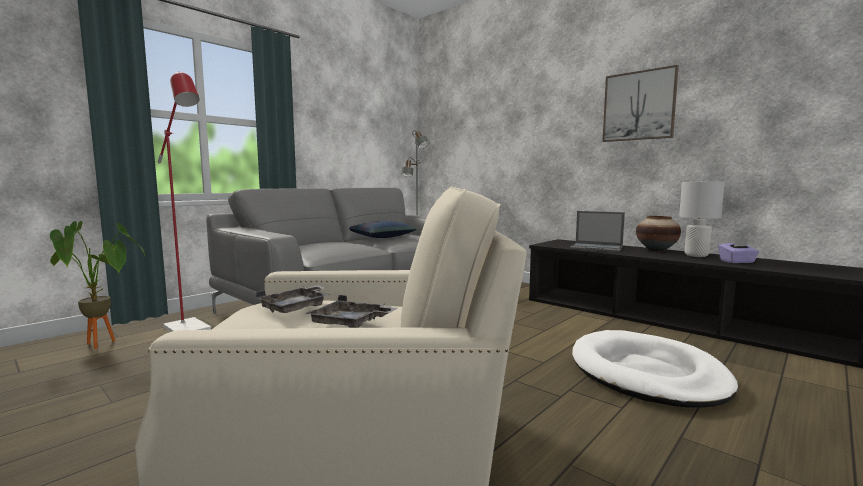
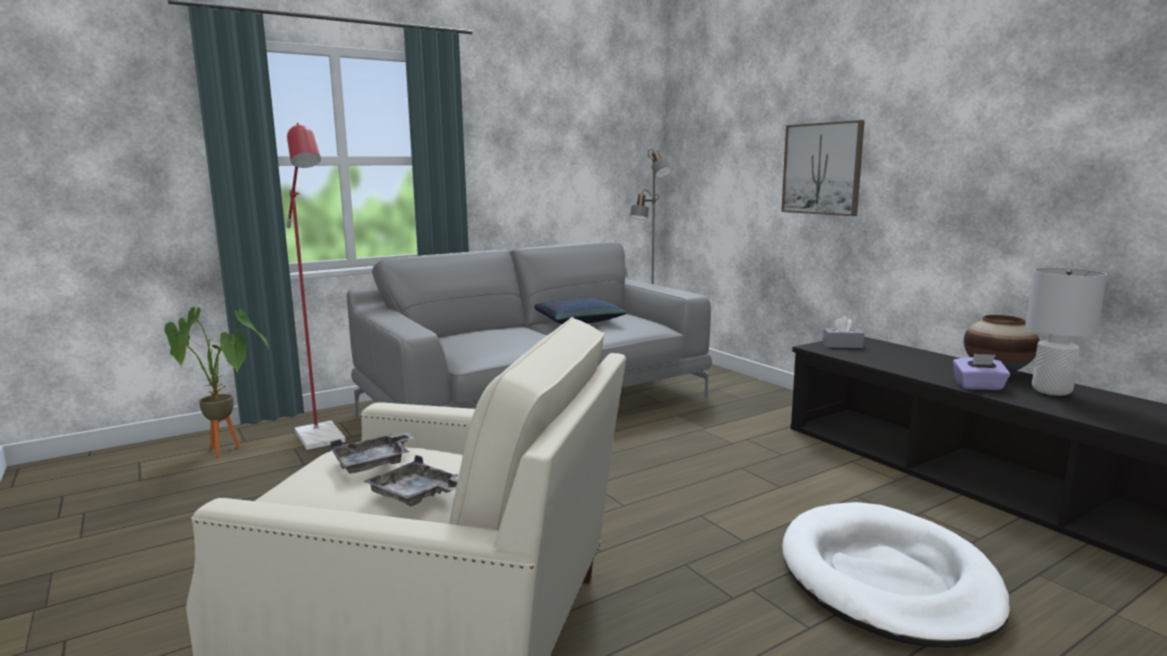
camera: 15 degrees right, 5 degrees up
(557, 243) = (842, 345): none -> grey tissue box
(597, 248) = (897, 360): laptop -> none
(639, 106) = (991, 128): picture -> picture (822, 169)
(737, 262) = (1112, 411): purple tissue box -> purple tissue box (978, 386)

